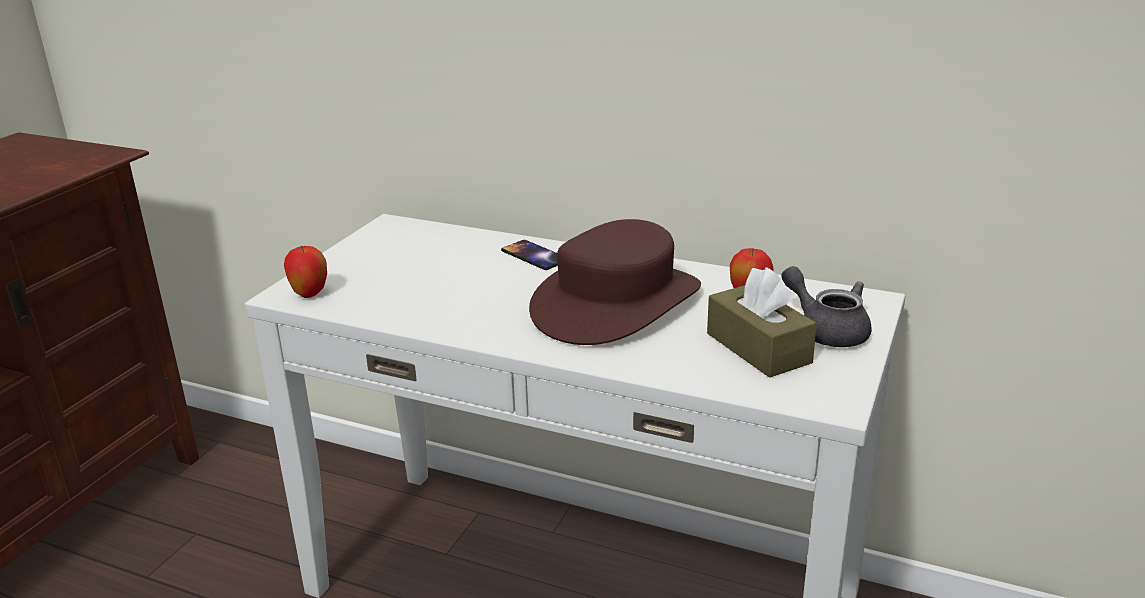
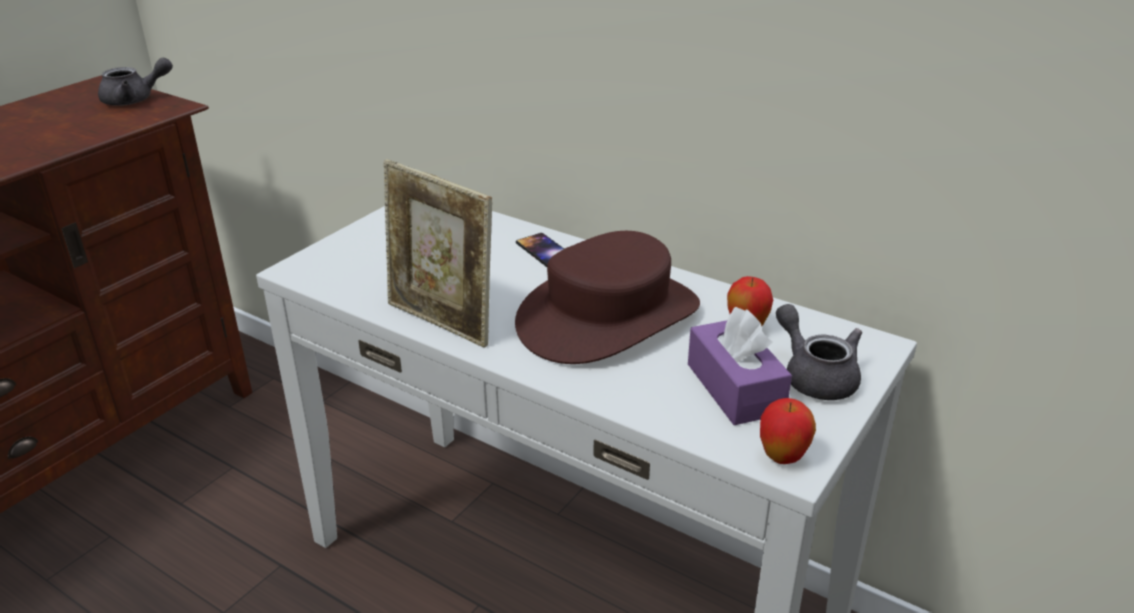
camera: 10 degrees right, 5 degrees up
(66, 151) = (135, 100): none -> grey teapot
(310, 294) = (318, 272): apple -> apple (782, 457)
(455, 324) = (441, 322): none -> picture frame
(758, 348) = (735, 388): brown tissue box -> purple tissue box

